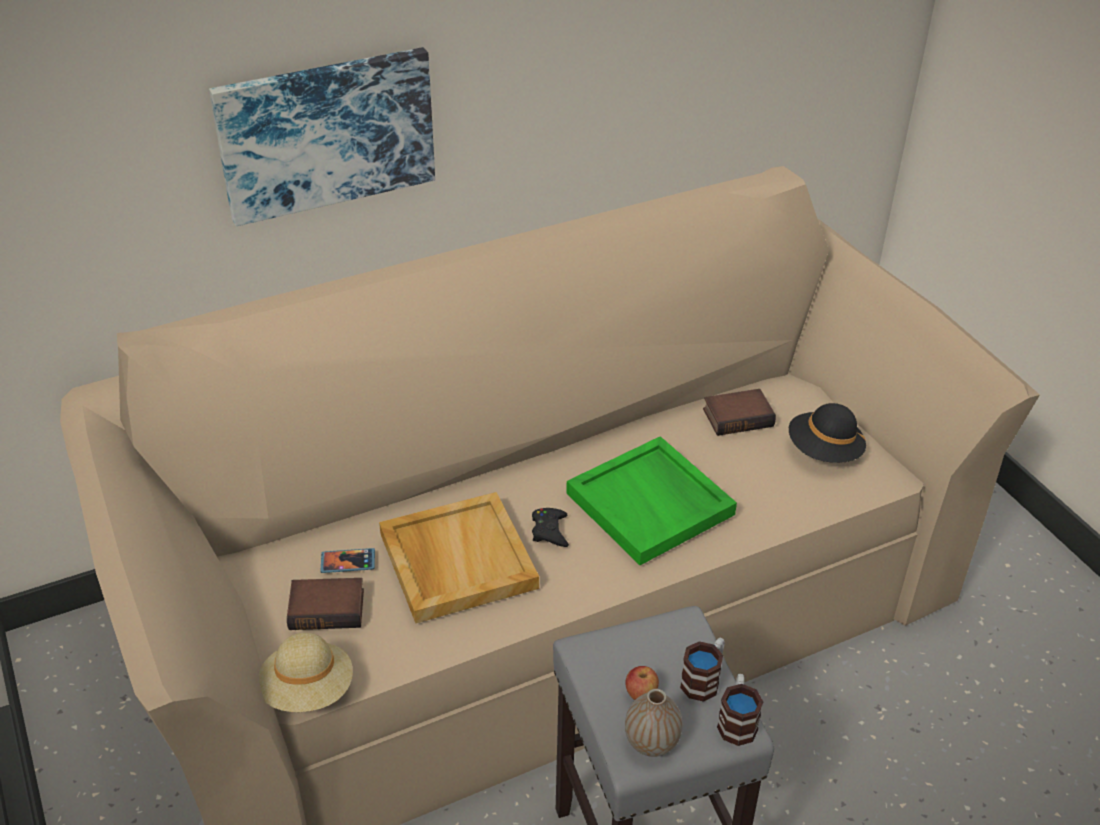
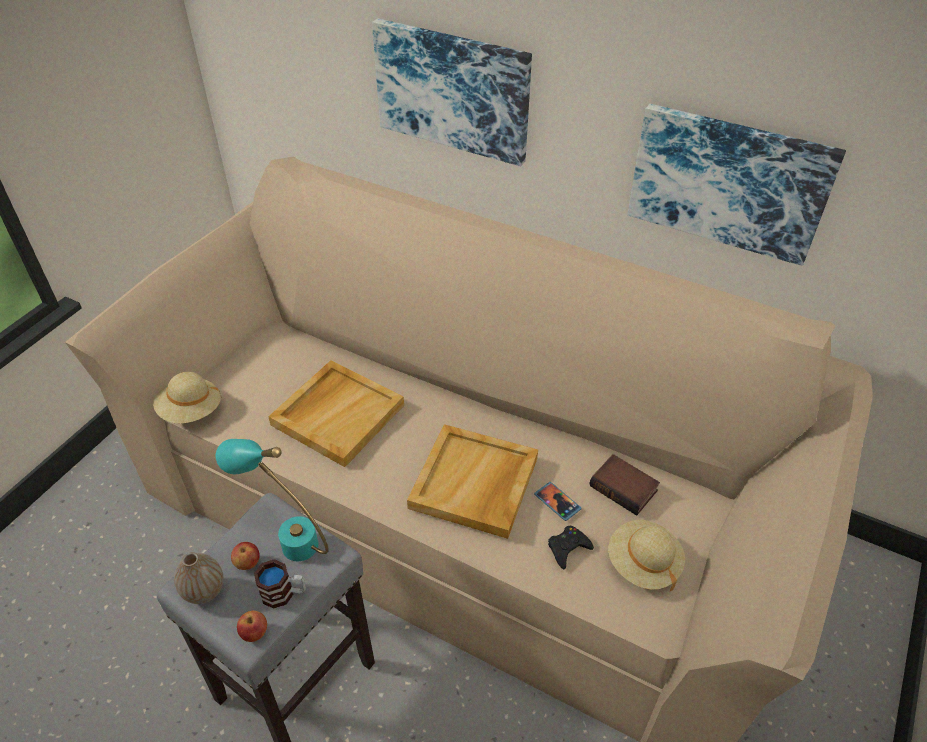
camera: 55 degrees right, 5 degrees up
(328, 608) = (258, 382): book -> none
(348, 562) = (301, 369): phone -> phone (557, 502)
(550, 531) = (401, 444): black game controller -> black game controller (568, 548)
(633, 648) = (286, 537): none -> turquoise table lamp
(642, 88) = (728, 182): none -> picture
(651, 504) = (474, 484): green tray -> beige tray
(737, 721) = (255, 633): mug -> apple
(824, 451) = (643, 564): black hat -> beige hat

